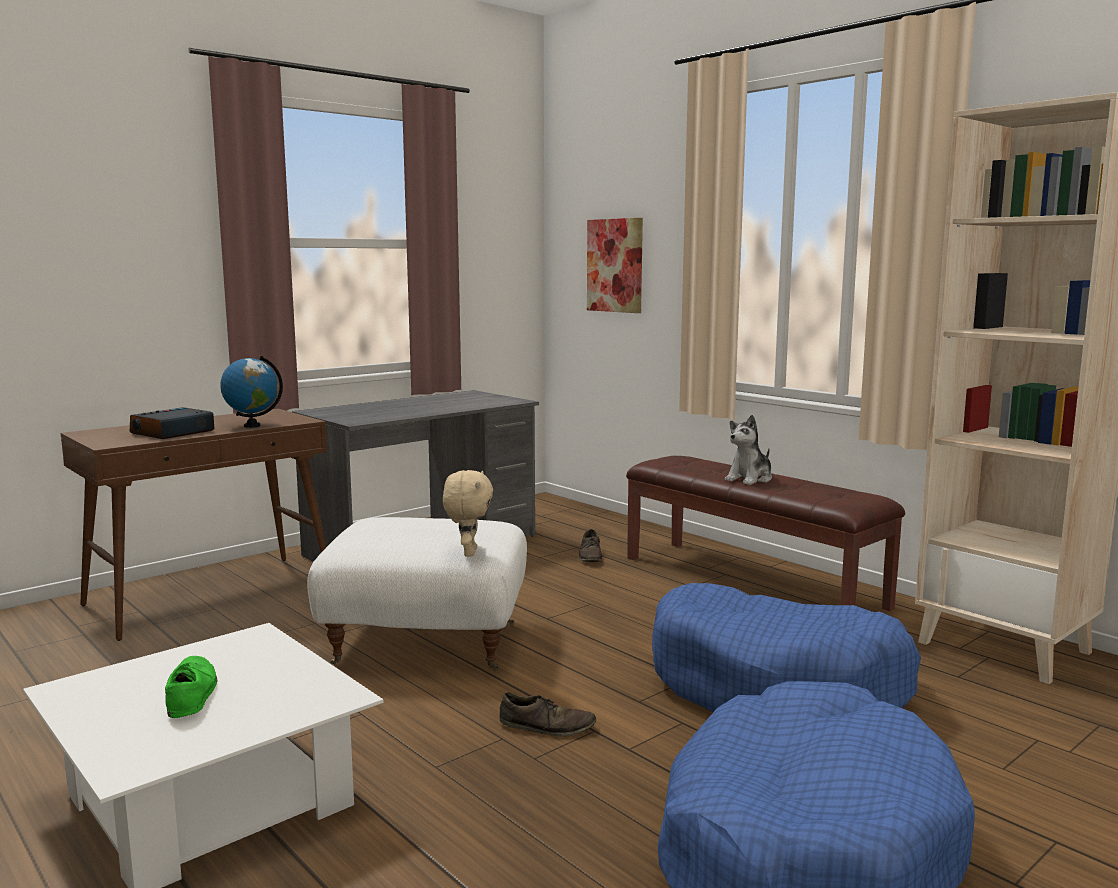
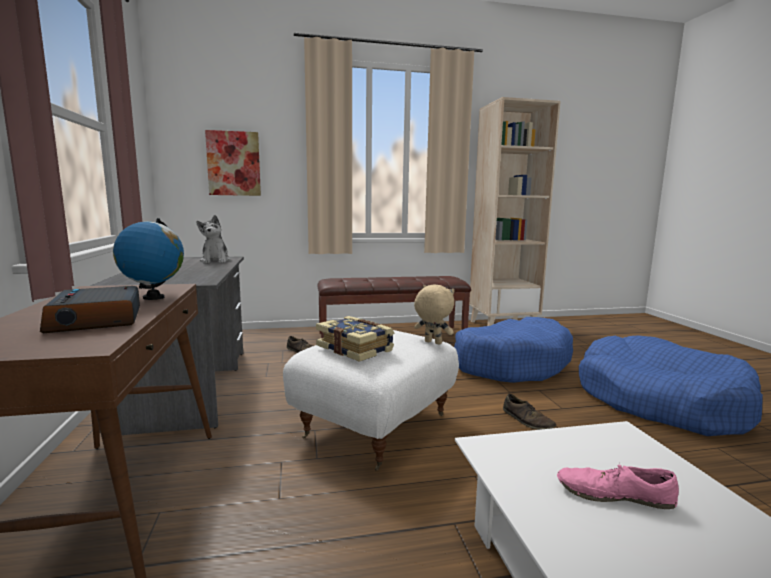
camera: 60 degrees left, 0 degrees up
(190, 694) = (613, 494): green shoe -> pink shoe
(388, 528) = (356, 349): none -> book
(547, 726) = (527, 420): brown shoe -> brown shoe turned 105 degrees clockwise
(750, 479) = (394, 280): plush toy -> plush toy (215, 261)

